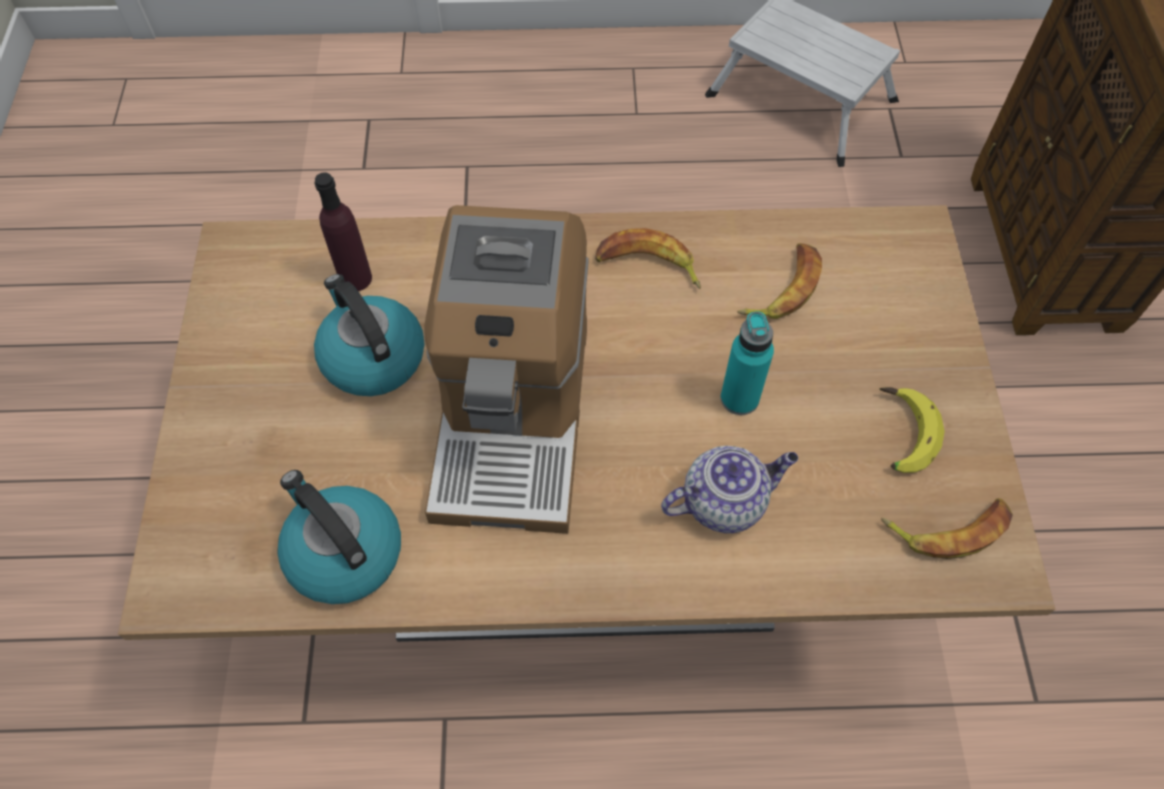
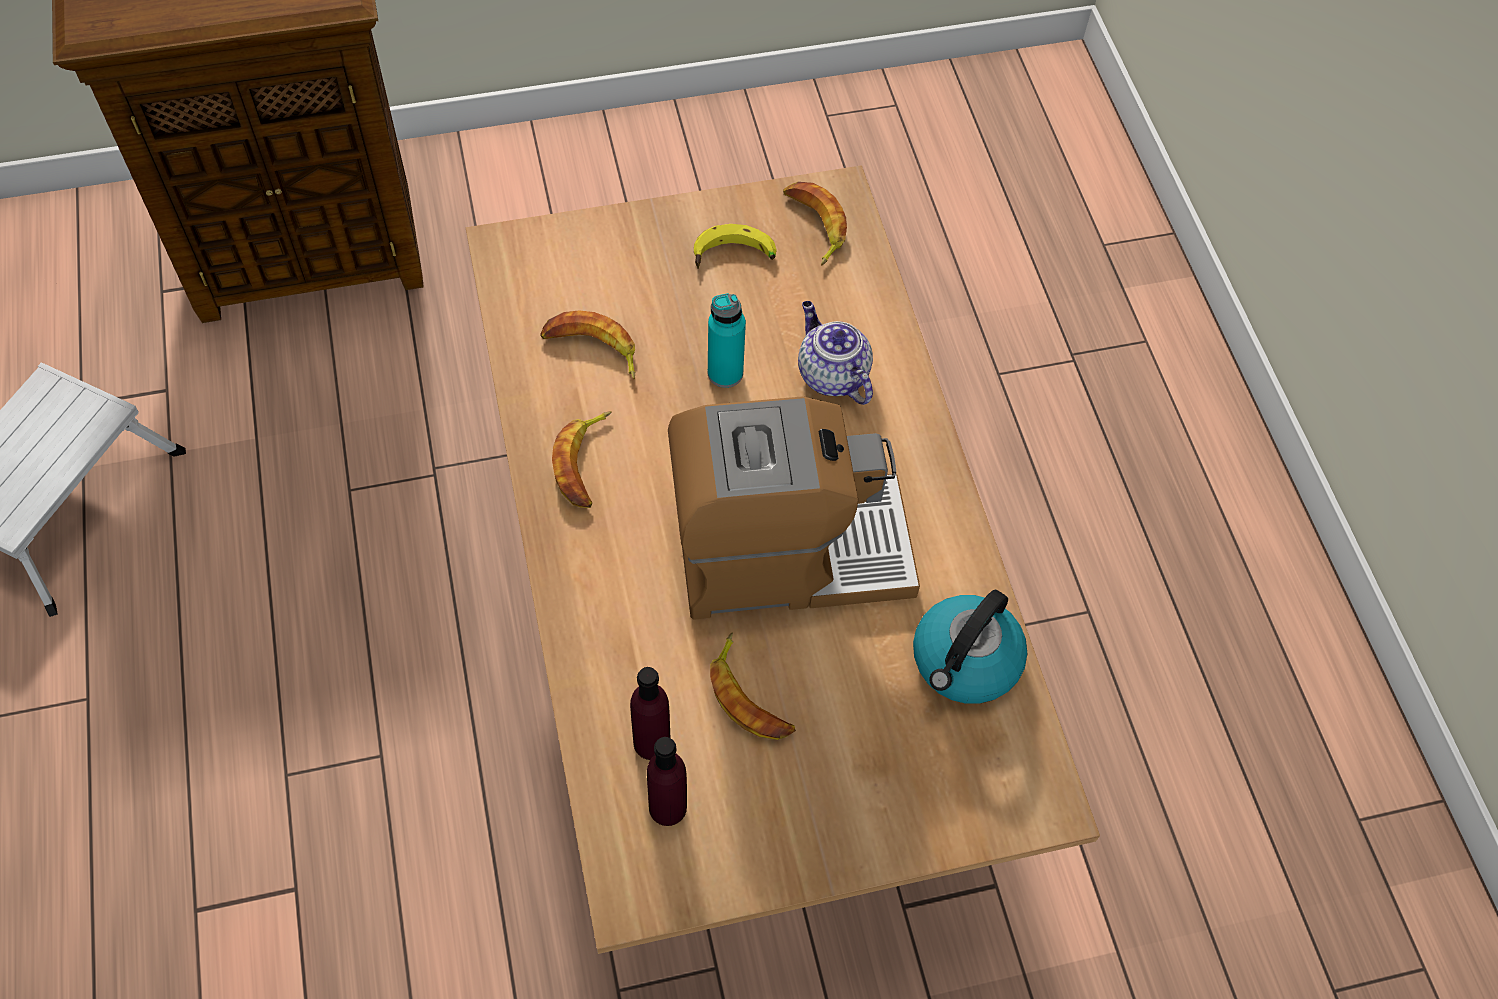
camera: 105 degrees left, 0 degrees up
(294, 281) = (668, 807): none -> purple bottle
(372, 357) = (750, 696): kettle -> banana

